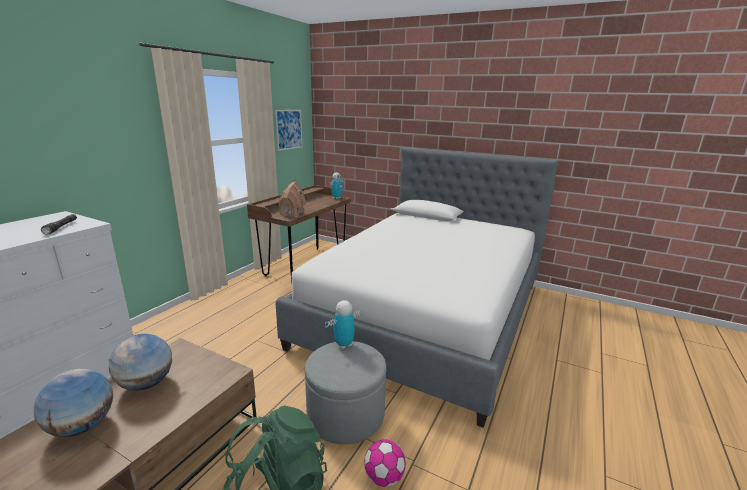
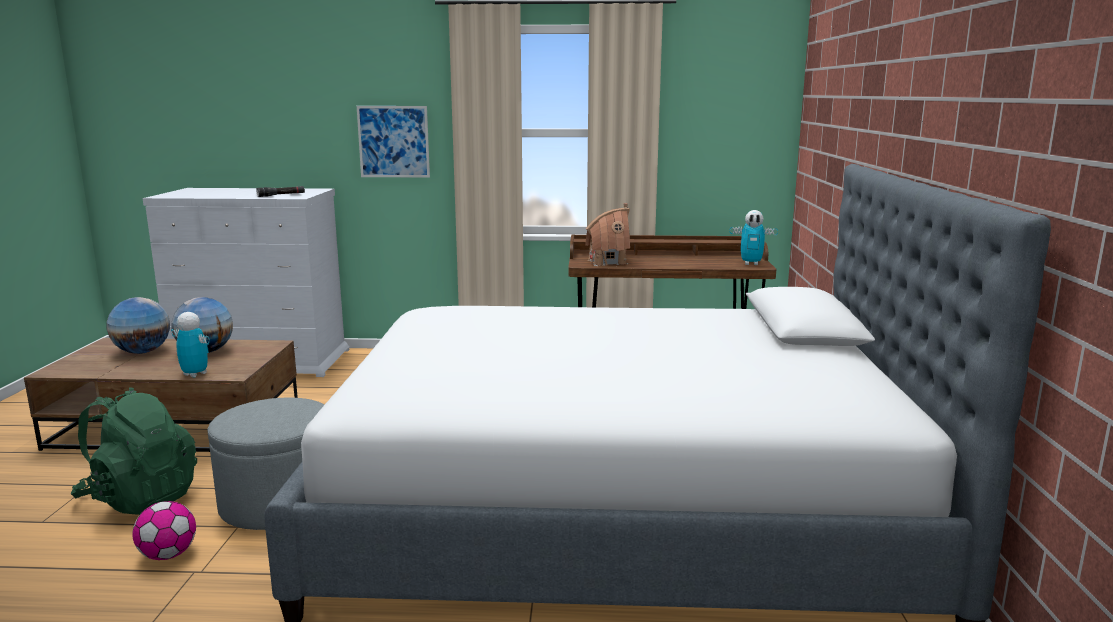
camera: 65 degrees right, 5 degrees down
(289, 129) = (723, 122): picture -> picture (393, 141)
(344, 344) = (309, 406): toy robot -> toy robot (195, 374)

